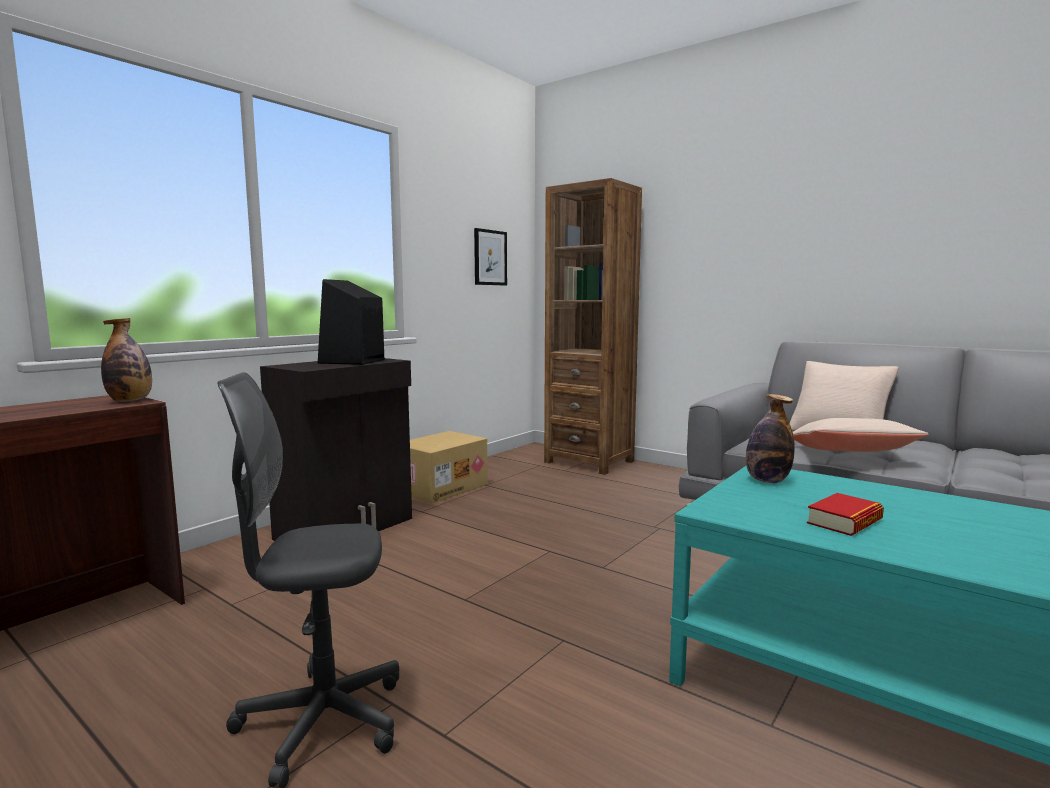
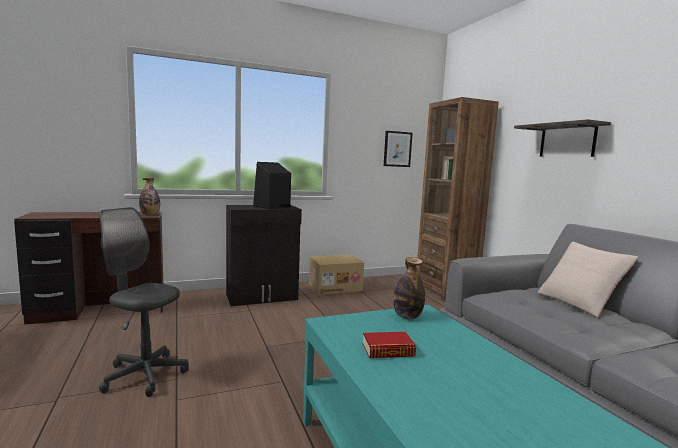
camera: 30 degrees right, 0 degrees up
(751, 239) = (567, 140): none -> shelf
(849, 454) = (543, 319): beige pillow -> none

